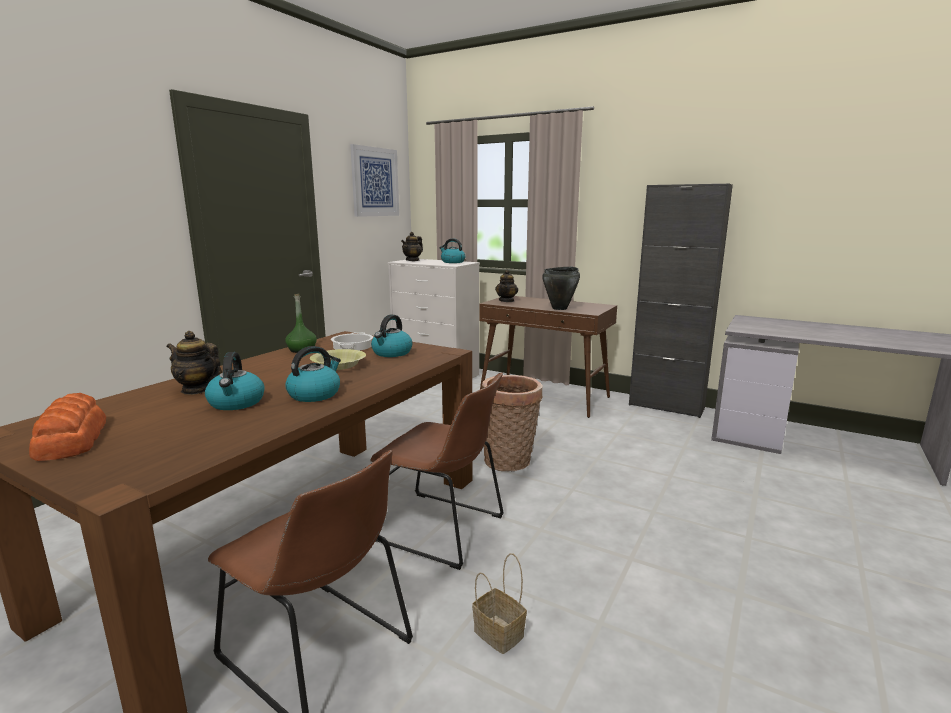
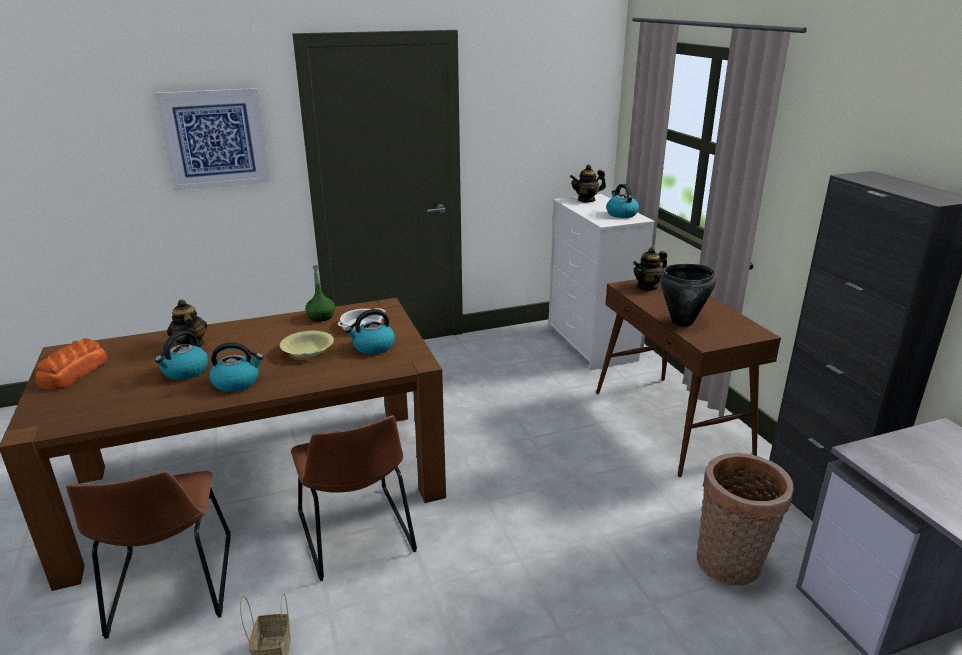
camera: 40 degrees right, 10 degrees up
(375, 182) = (556, 97): picture -> picture (215, 139)
(510, 461) = (509, 494): basket -> basket (731, 566)

